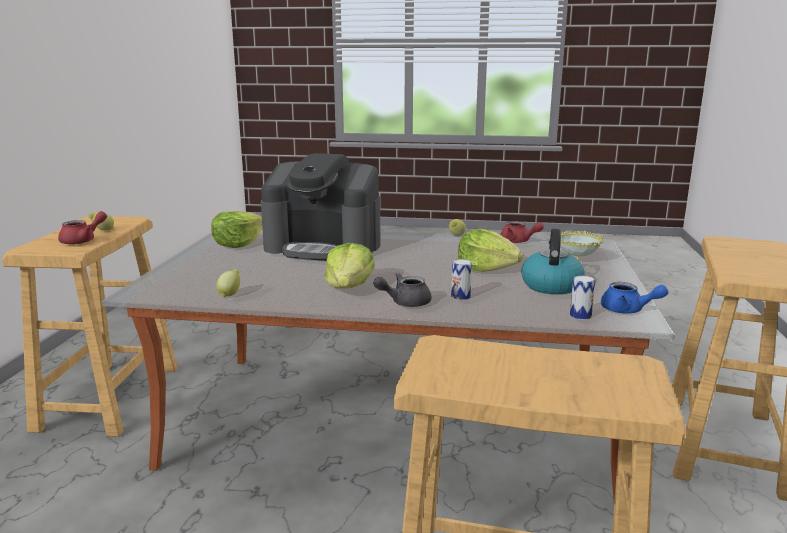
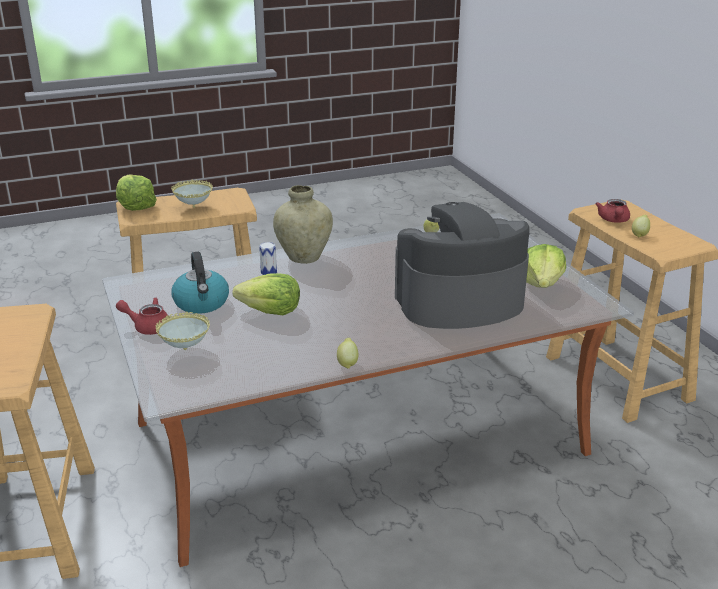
camera: 150 degrees right, 10 degrees up
(349, 287) = (361, 260): lettuce -> lettuce (135, 206)
(405, 302) = (304, 257): grey teapot -> beige vase
(518, 241) = (266, 373): red teapot -> red teapot (147, 327)
(519, 364) = (194, 207): none -> bowl
(580, 315) = (170, 276): can -> none
(627, 310) = (134, 290): blue teapot -> none

